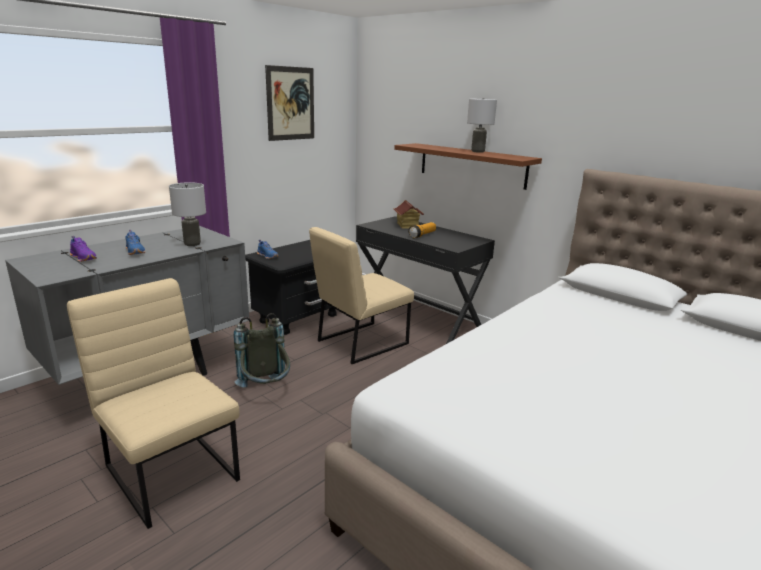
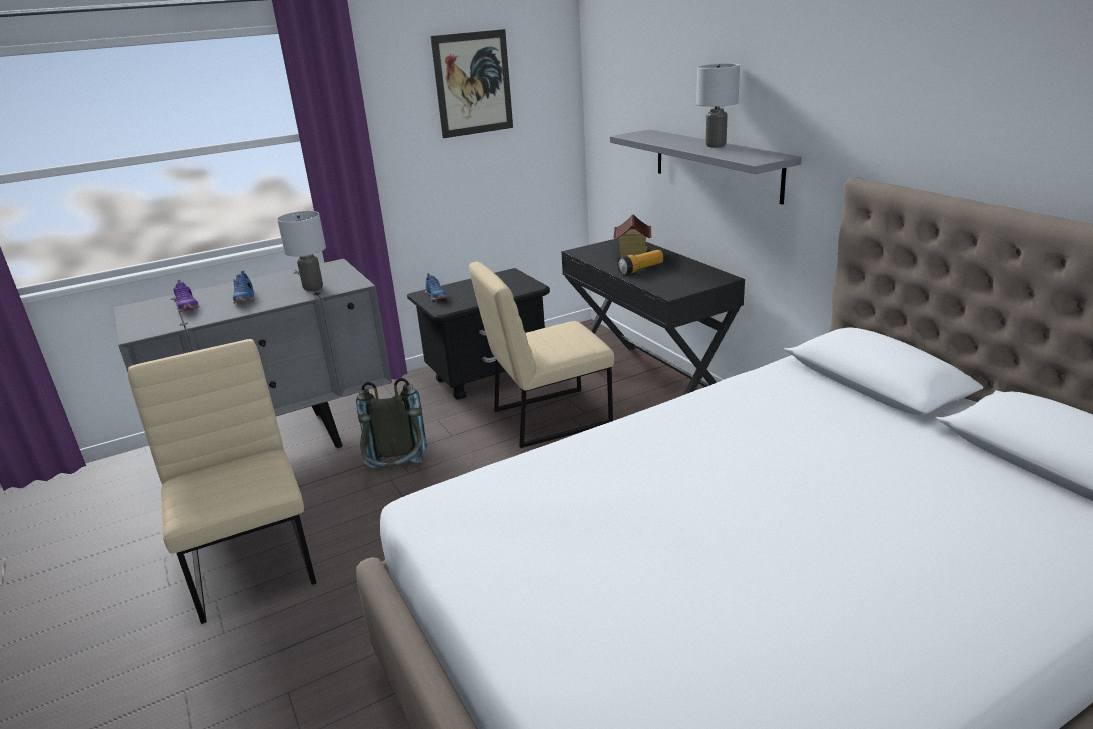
camera: 20 degrees right, 5 degrees up
(471, 165) = (716, 164): brown shelf -> grey shelf

